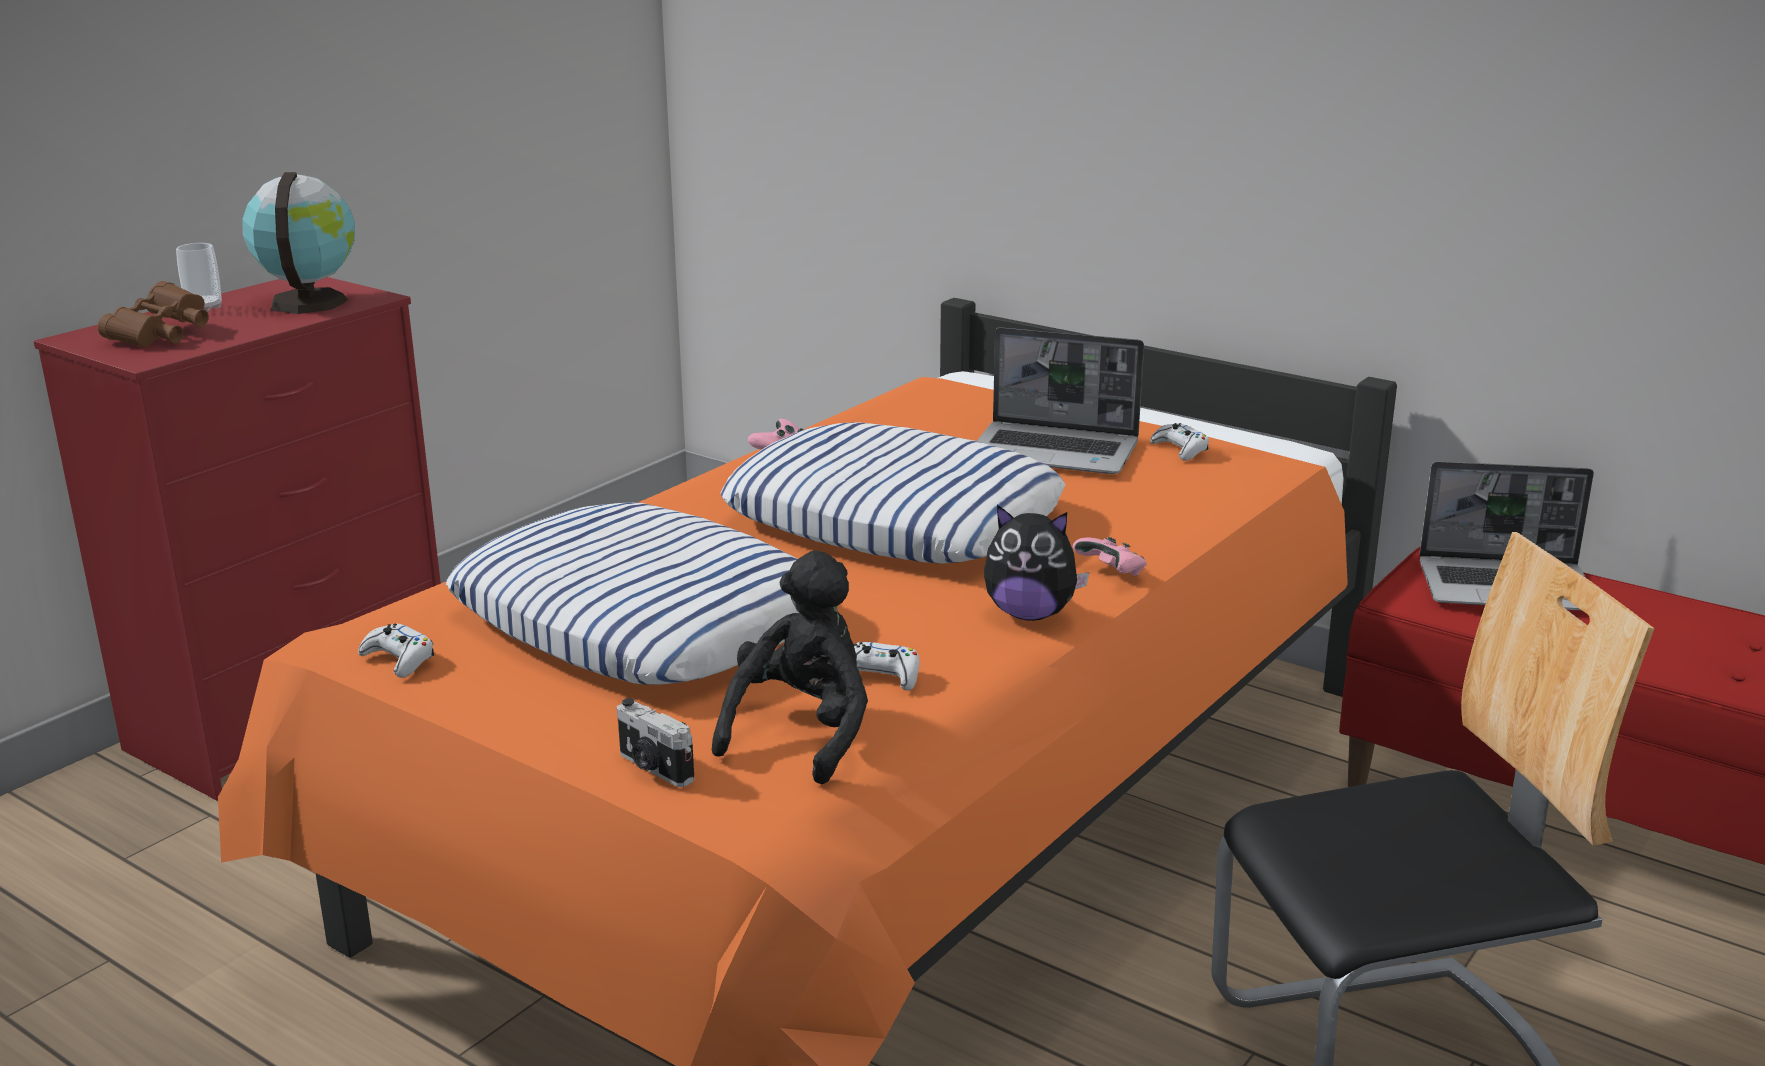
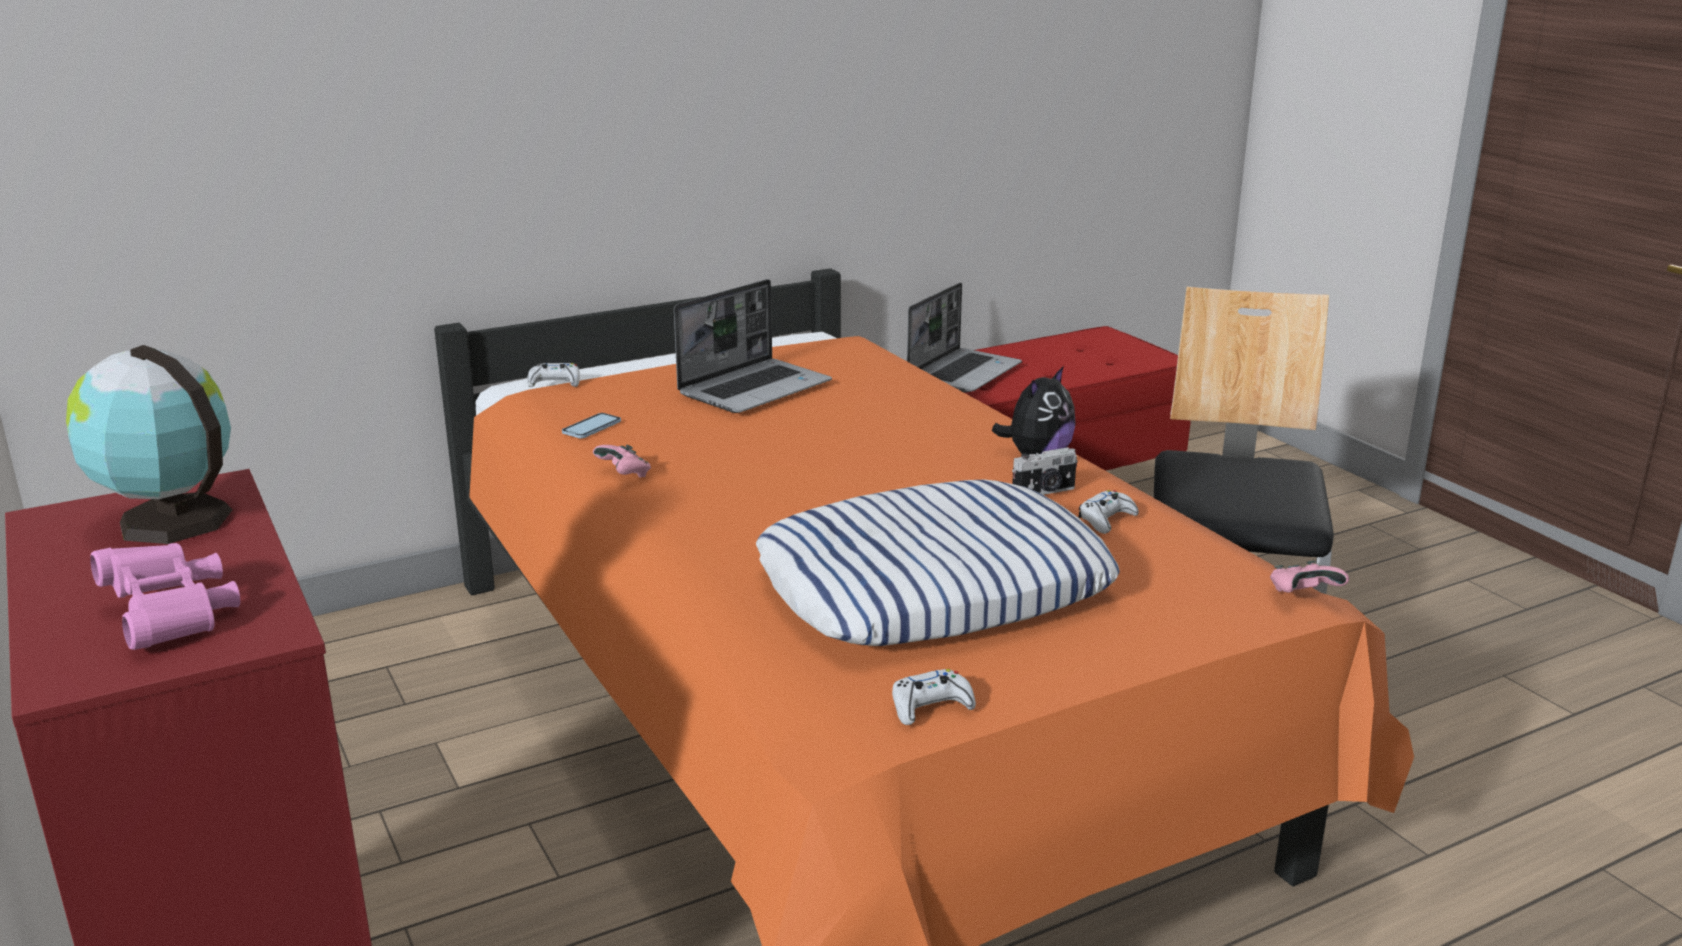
camera: 65 degrees left, 0 degrees up
(162, 336) = (172, 617): brown binoculars -> pink binoculars
(204, 307) = (71, 583): cup -> none
(654, 768) = (1210, 622): camera -> camera (1044, 492)
(802, 733) = (1178, 562): black plush toy -> none
(875, 419) = (591, 428): none -> phone
(894, 517) = (822, 461): pillow -> none
(1112, 573) = (990, 422): pink game controller -> pink game controller (1303, 595)
(1180, 449) = (798, 356): white game controller -> white game controller (555, 382)

